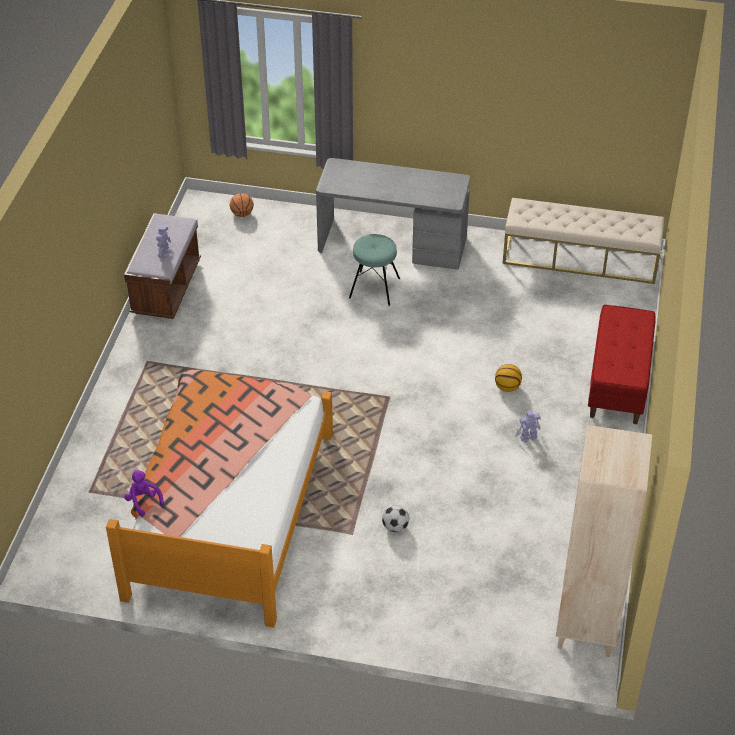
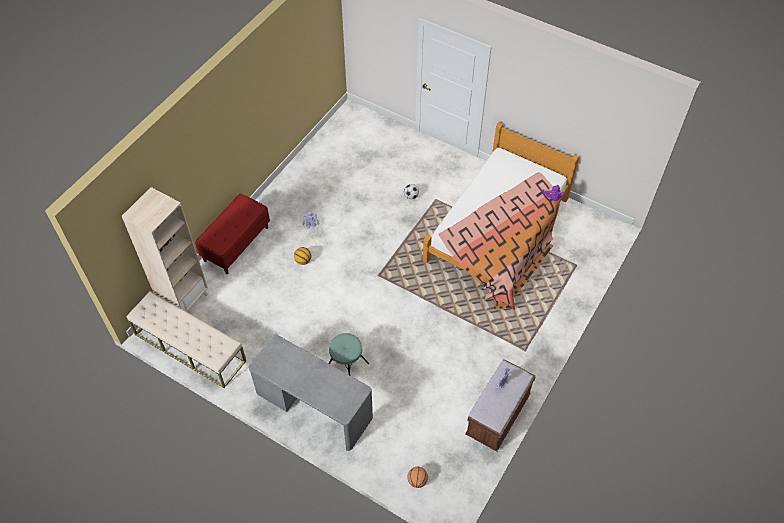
camera: 160 degrees left, 10 degrees up
(587, 627) = (343, 125): beige bookcase -> beige bookcase (184, 300)

